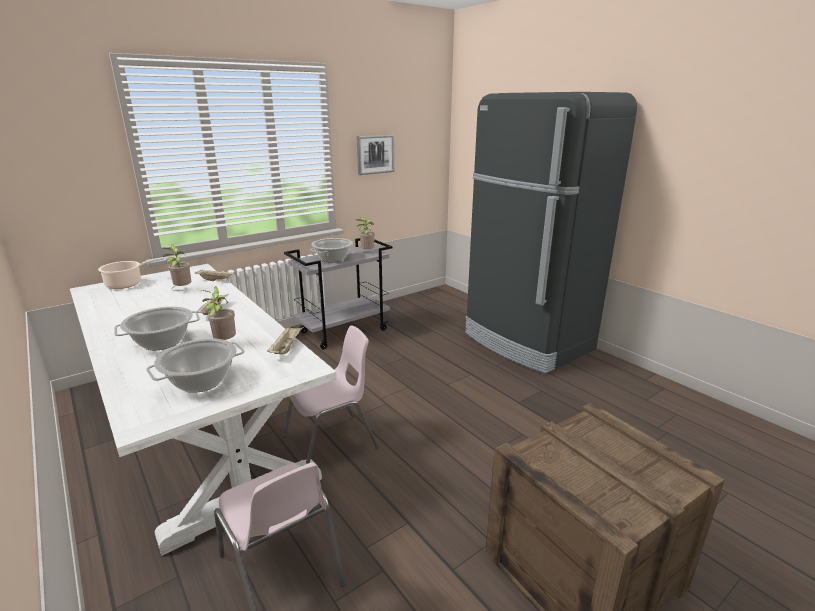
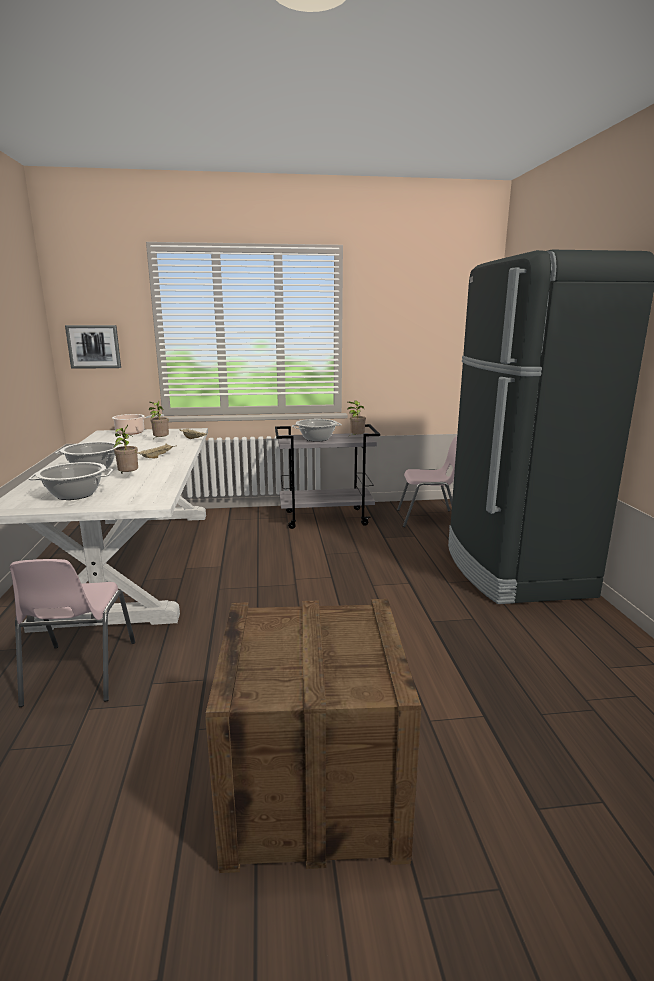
camera: 30 degrees right, 5 degrees down
(286, 348) = (162, 487): beige tray -> none
(332, 442) = (215, 600): pink chair -> pink chair (428, 518)
(375, 154) = (394, 339): picture -> picture (94, 346)

